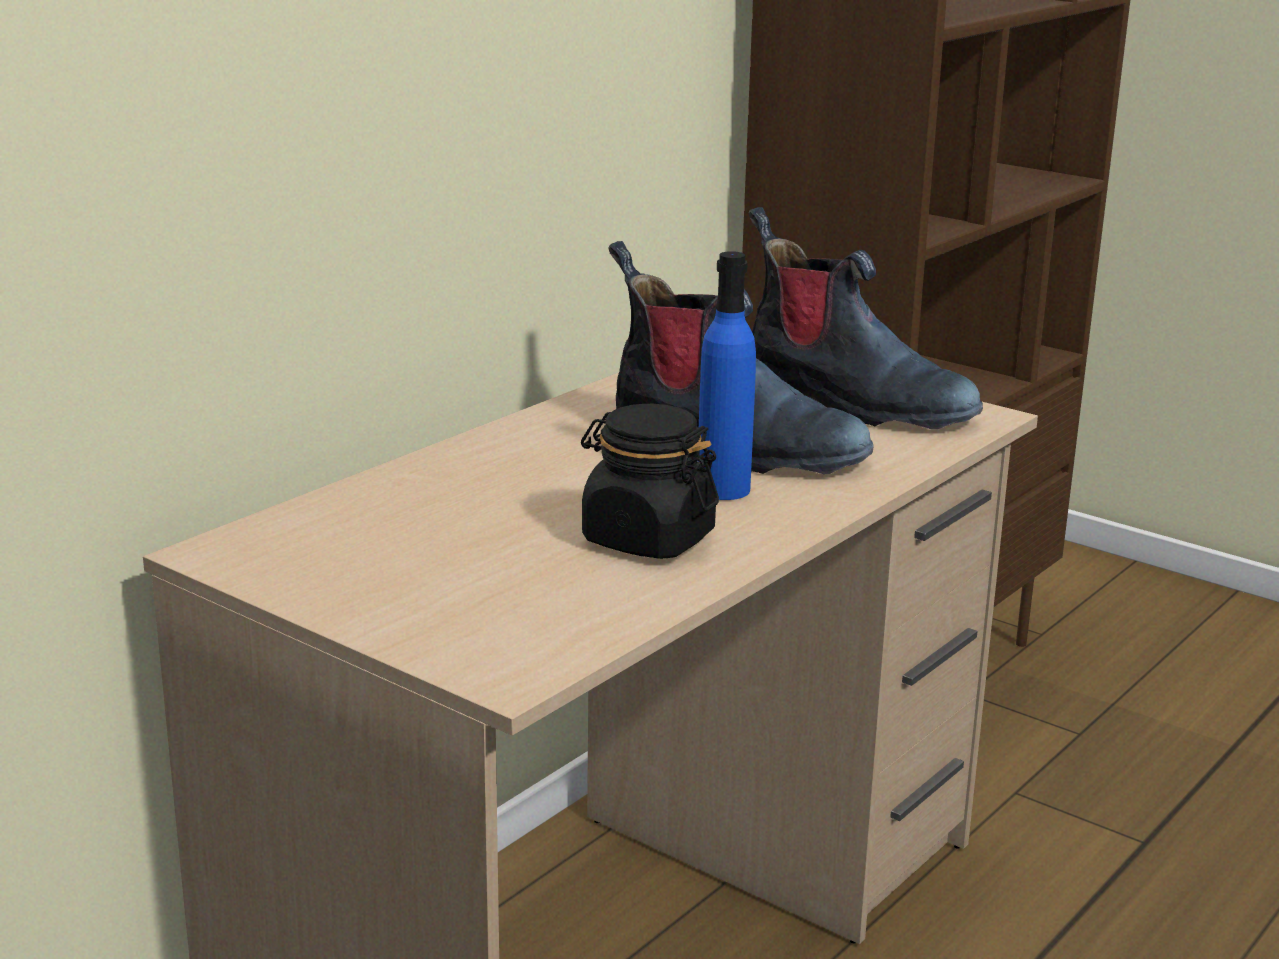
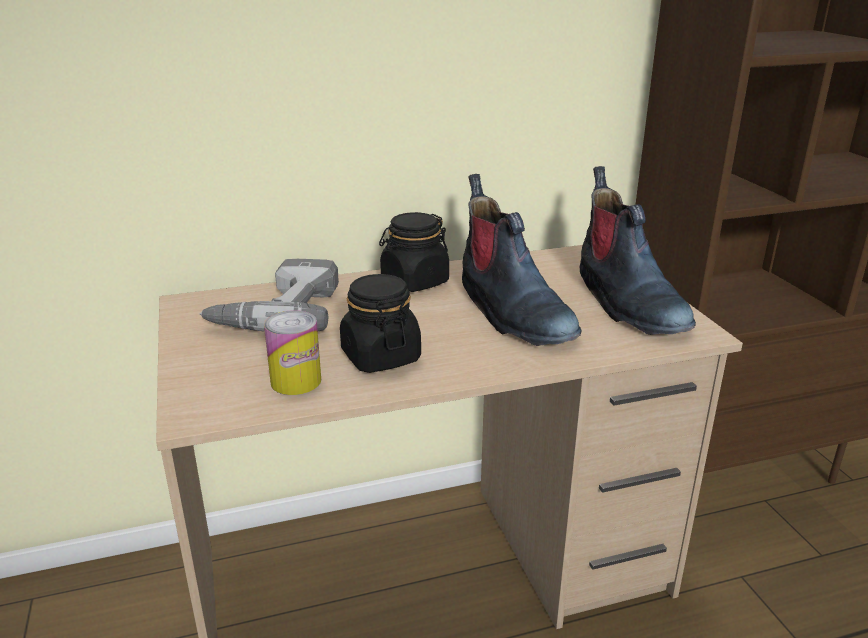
camera: 35 degrees right, 5 degrees up
(393, 525) = (277, 310): none -> power drill
(536, 440) = (414, 282): none -> black jar
(583, 597) = (296, 381): none -> can
(723, 489) = (466, 338): blue bottle -> none

